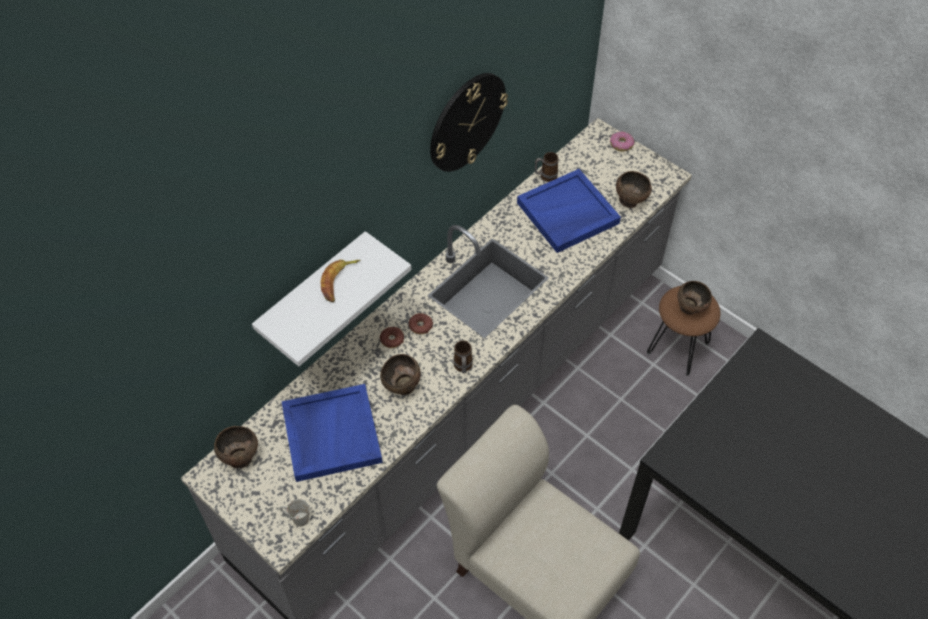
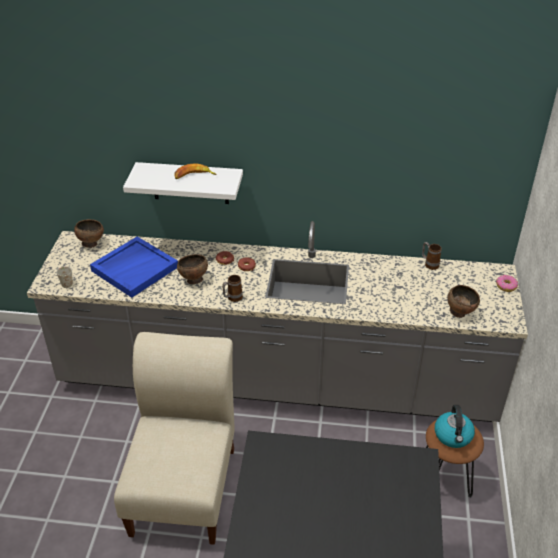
camera: 55 degrees right, 15 degrees down
(466, 122) = (355, 151): wall clock -> none
(567, 214) = (410, 288): blue tray -> none
(690, 308) = (453, 436): brown bowl -> kettle

